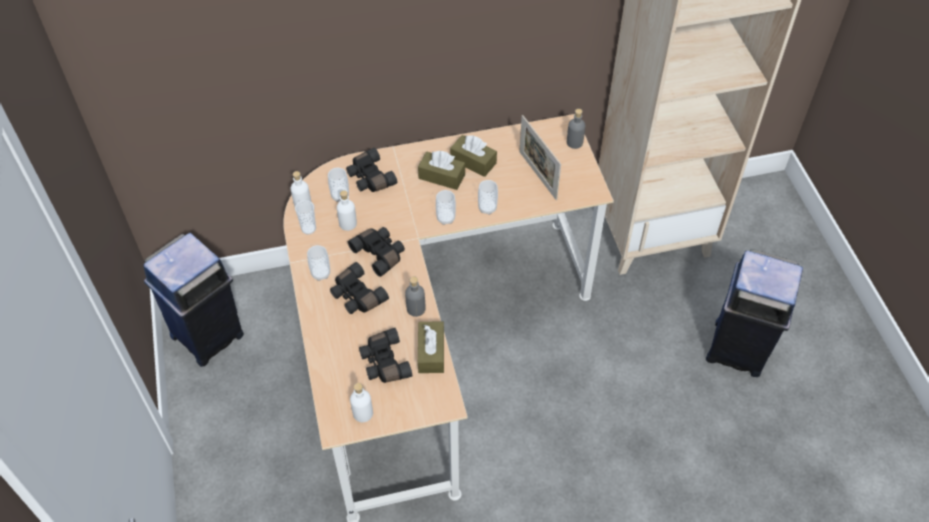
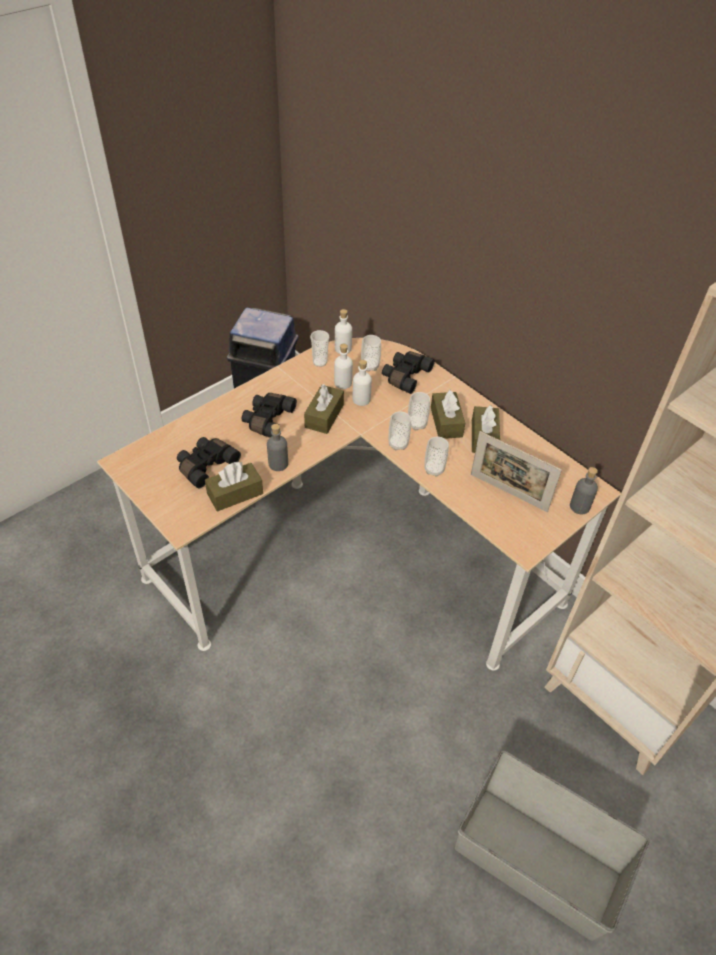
camera: 60 degrees right, 5 degrees down
(321, 273) = (277, 388): cup -> cup (417, 424)
(363, 413) = (144, 473): white bottle -> white bottle (361, 399)
(380, 254) = (324, 416): black binoculars -> brown tissue box
(537, 175) = (508, 492): picture frame -> picture frame turned 90 degrees counterclockwise
(739, 348) = (535, 860): blue trash can -> grey storage box

